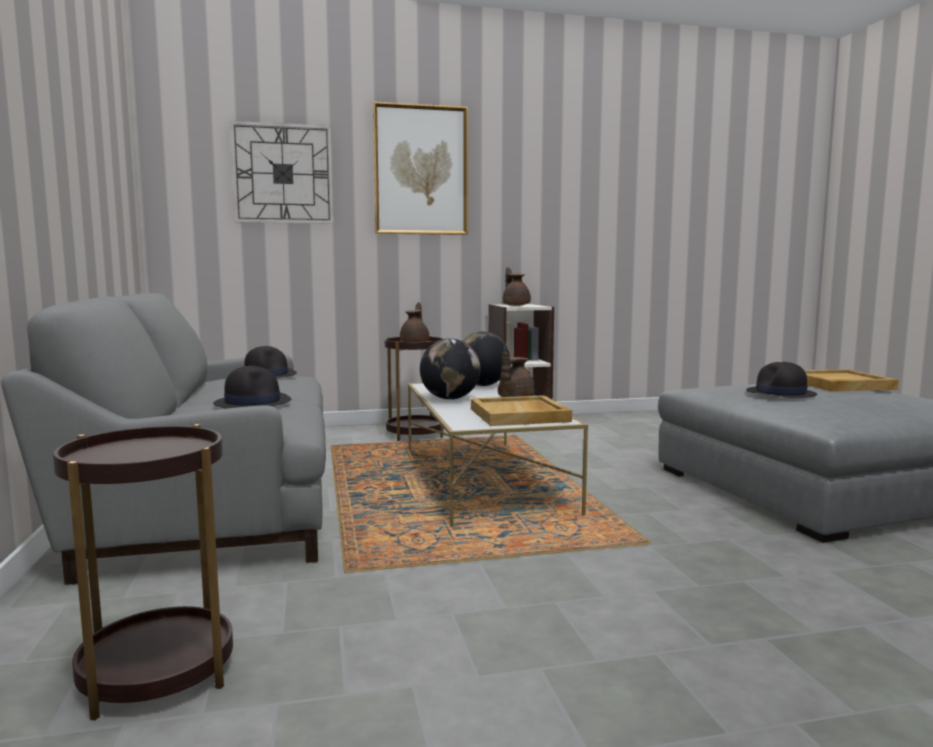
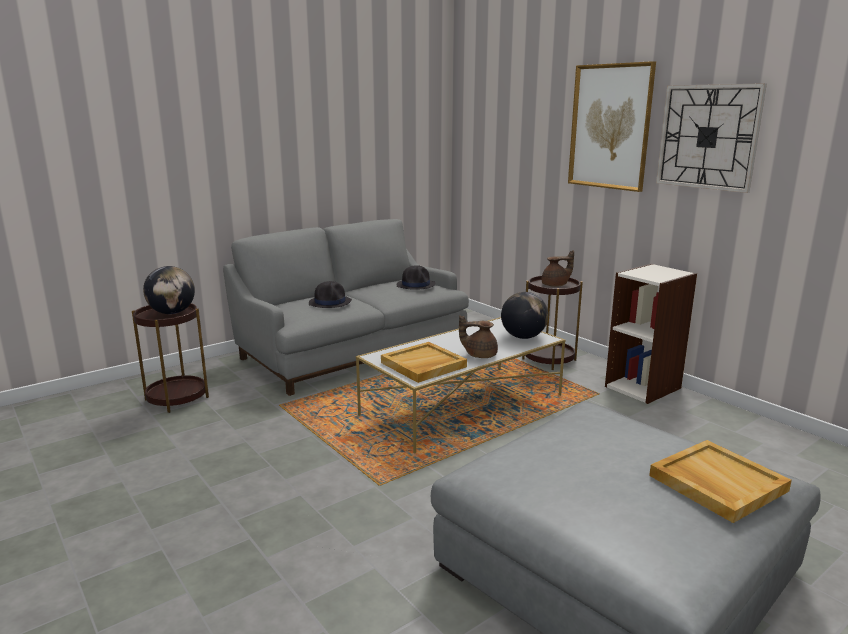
camera: 65 degrees right, 10 degrees up
(283, 174) = (518, 130): wall clock -> wall clock (708, 137)
(450, 399) = (457, 338): globe -> globe (172, 313)
(516, 305) = (649, 272): brown teapot -> none
(780, 394) = (591, 447): black hat -> none

